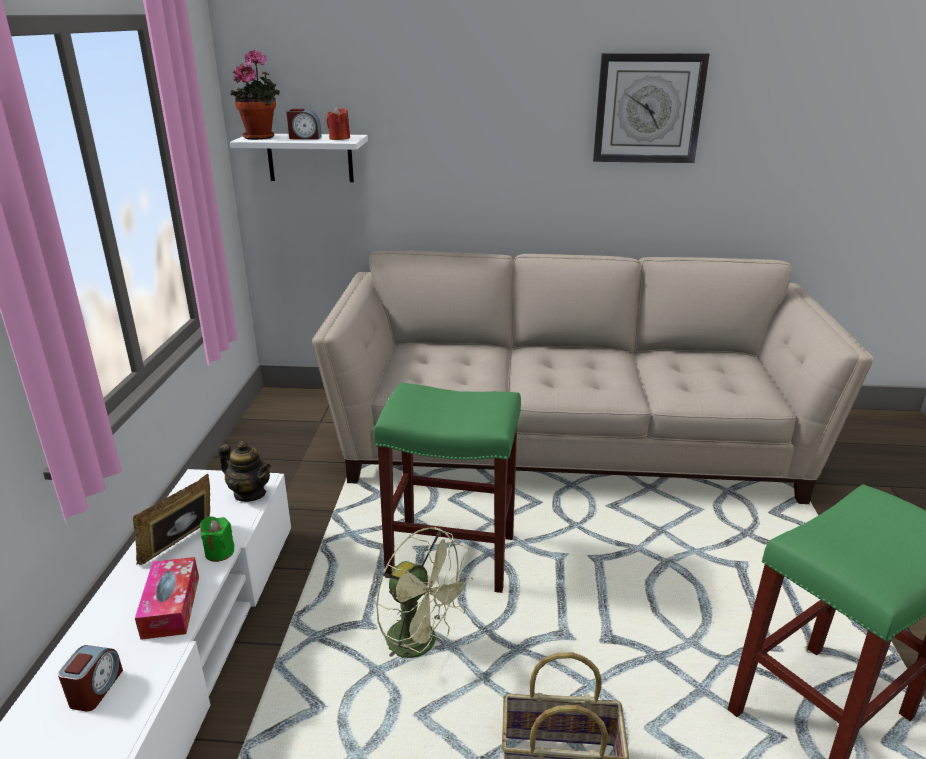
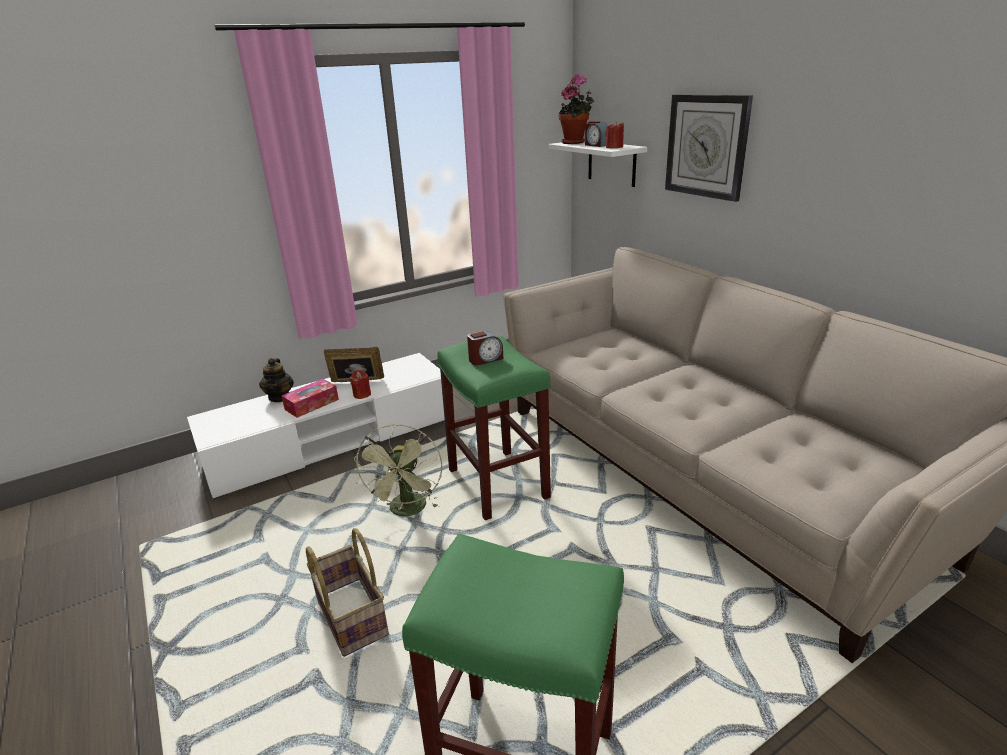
camera: 55 degrees right, 0 degrees up
(95, 689) = (247, 416): alarm clock -> alarm clock (485, 359)
(219, 552) = (362, 394): green candle -> red candle
(250, 493) = (418, 377): teapot -> teapot (280, 397)
(648, 109) = (894, 136): wall clock -> wall clock (706, 146)

